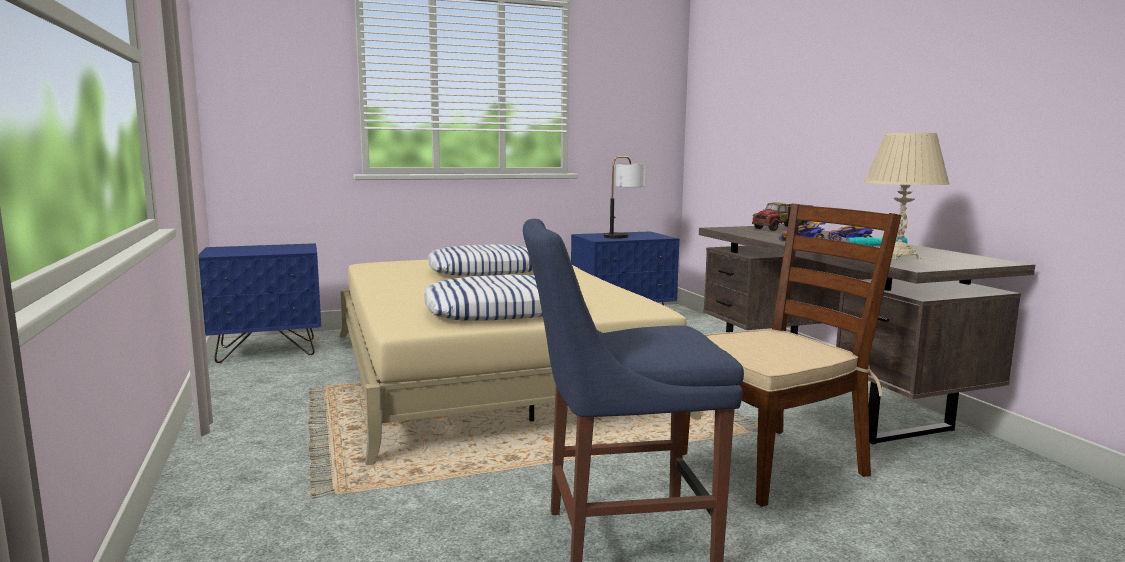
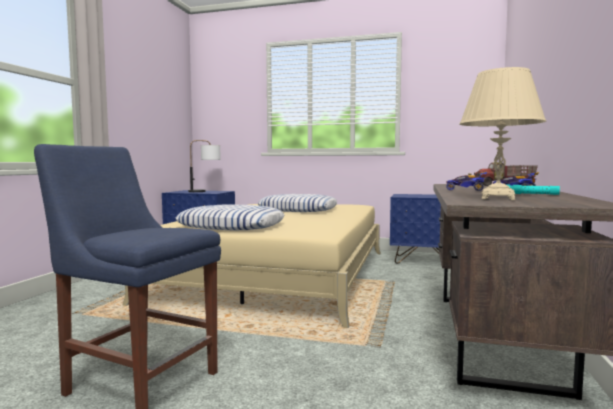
camera: 35 degrees right, 5 degrees down
(623, 235) = (426, 195): table lamp -> table lamp (205, 191)
(772, 463) = (336, 370): brown chair -> none

